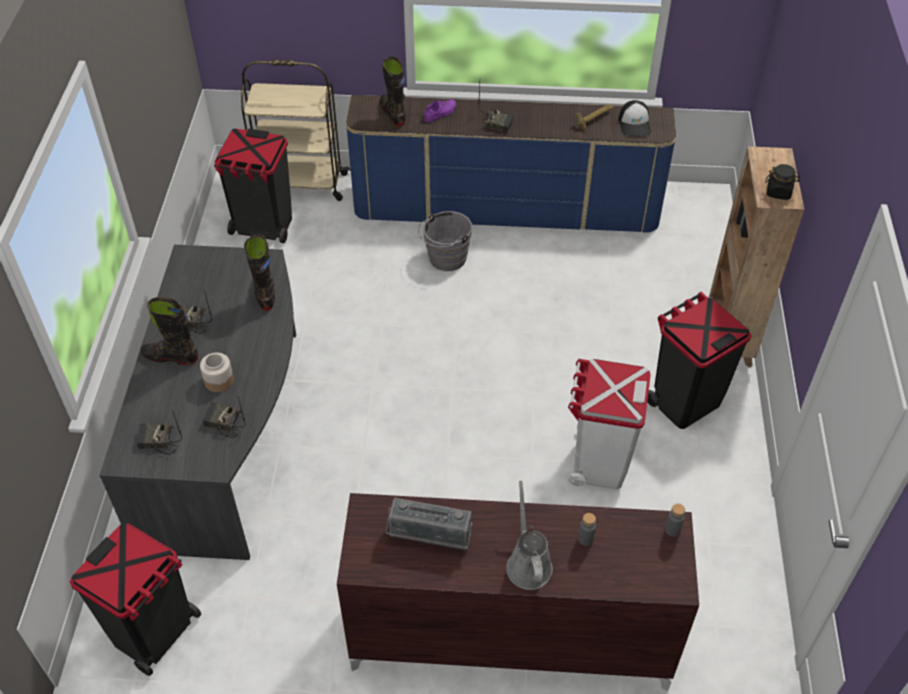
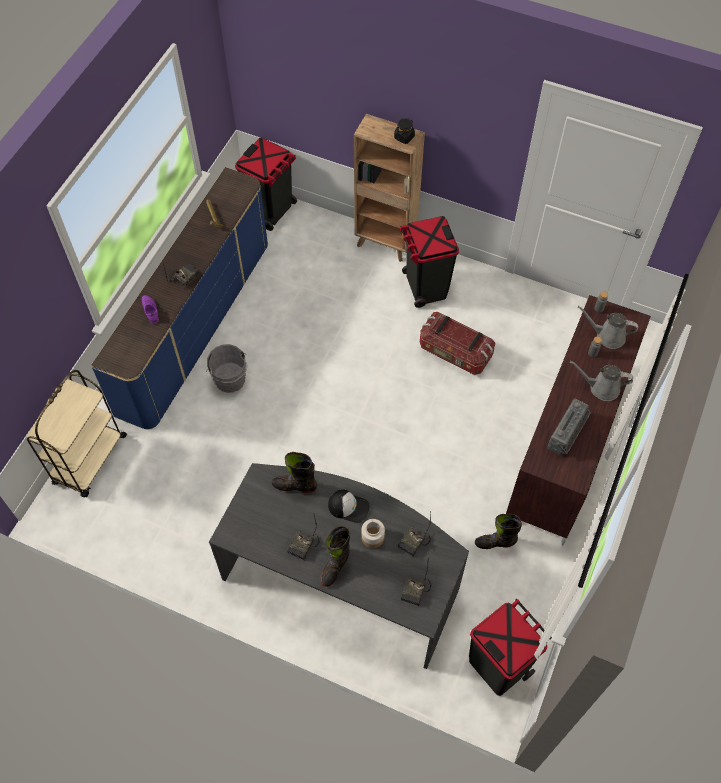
camera: 70 degrees left, 10 degrees up
(264, 227) = (126, 502): black trash can -> black trash can (271, 211)
(393, 114) = (133, 342): black boot -> black boot (495, 542)
(599, 462) = (454, 352): white trash can -> storage box
(627, 552) = (607, 336): none -> grey watering can
(635, 124) = (230, 195): cap -> cap (349, 507)

